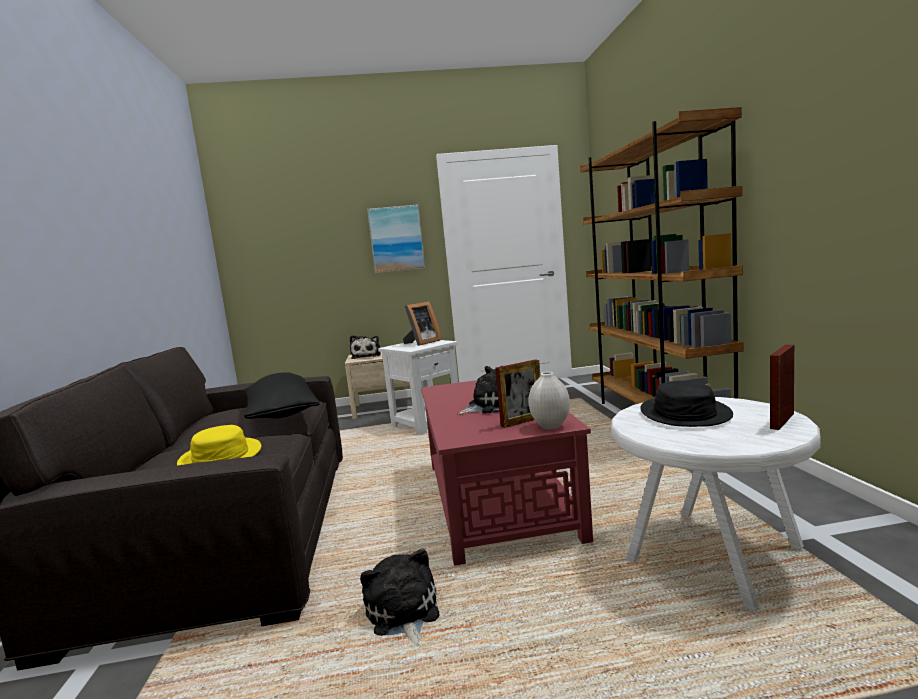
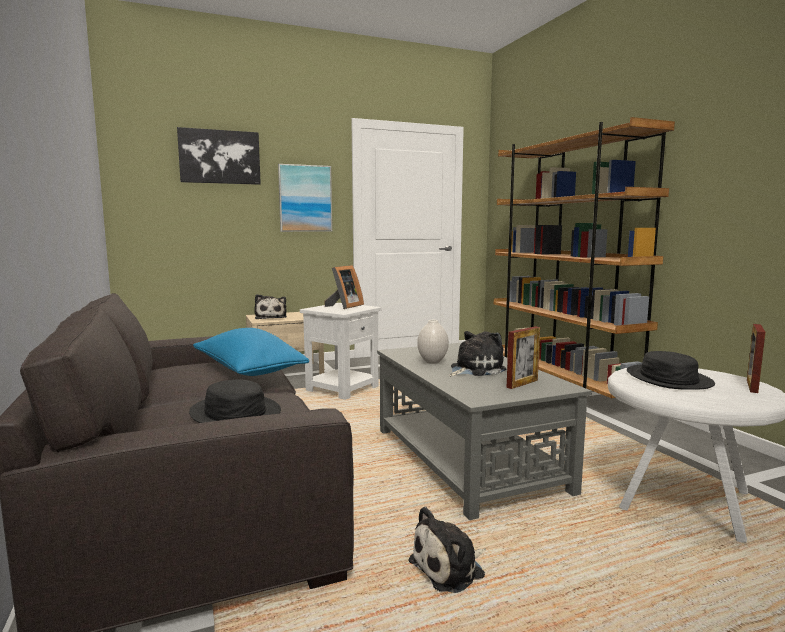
camera: 15 degrees left, 0 degrees up
(220, 457) = (235, 413): yellow hat -> black hat
(281, 414) = (248, 371): black pillow -> blue pillow
(312, 209) = (219, 157): none -> picture
(403, 615) = (451, 568): plush toy -> plush toy turned 90 degrees counterclockwise
(498, 498) = (466, 459): red coffee table -> grey coffee table
(551, 427) = (555, 388): white vase -> white vase (433, 362)

